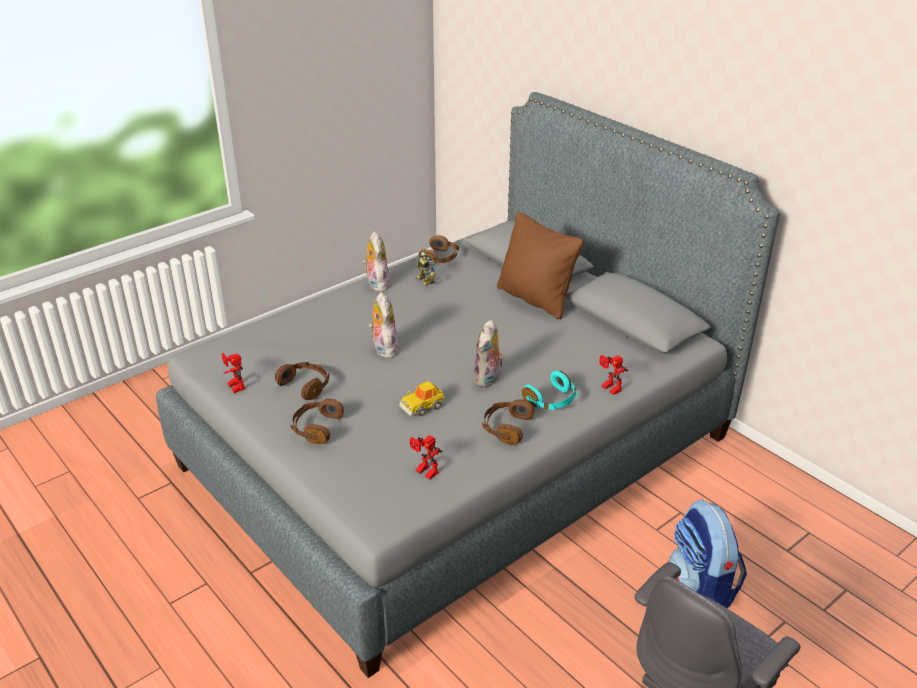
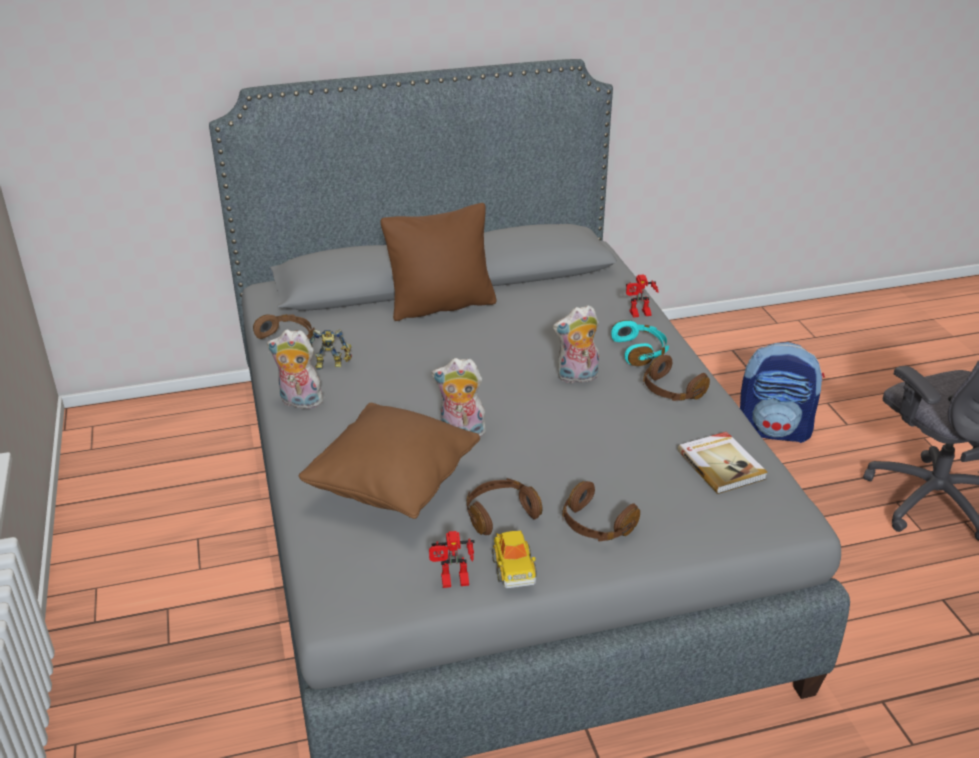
camera: 65 degrees left, 0 degrees up
(310, 340) = (393, 486): none -> brown pillow
(422, 406) = (599, 435): toy car -> toy car (514, 568)
(424, 472) = (721, 464): toy robot -> book
(488, 379) = (577, 377): plush toy -> plush toy turned 120 degrees clockwise

